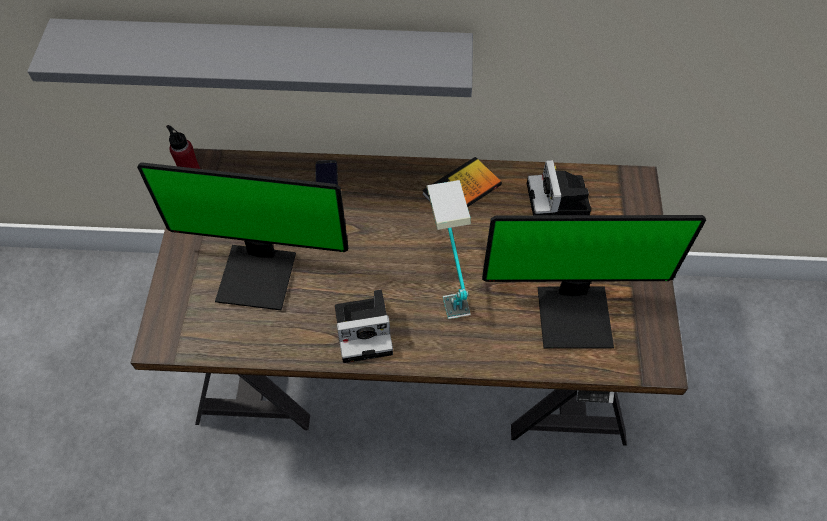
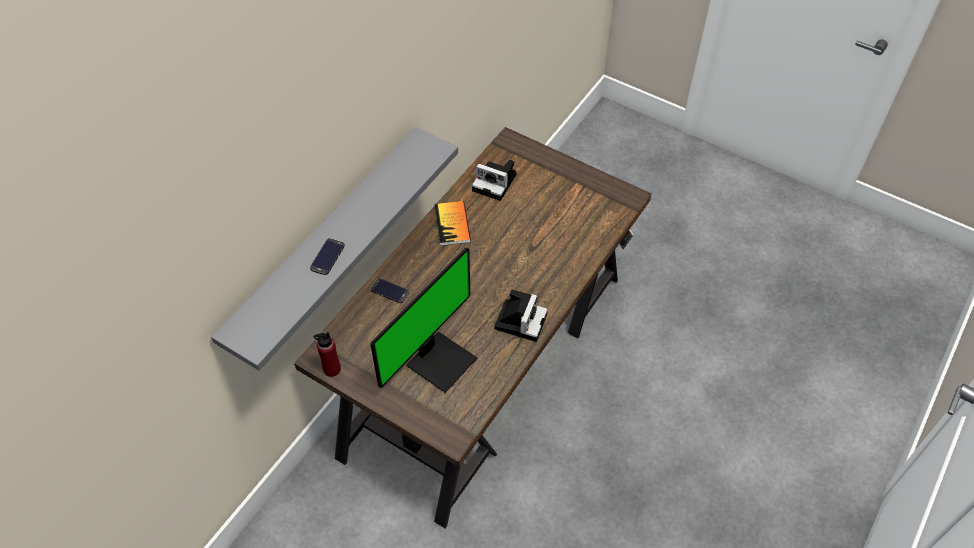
camera: 60 degrees left, 5 degrees down
(210, 54) = (327, 257): none -> phone
(448, 274) = (509, 261): table lamp -> none
(574, 314) = (577, 216): monitor -> none

